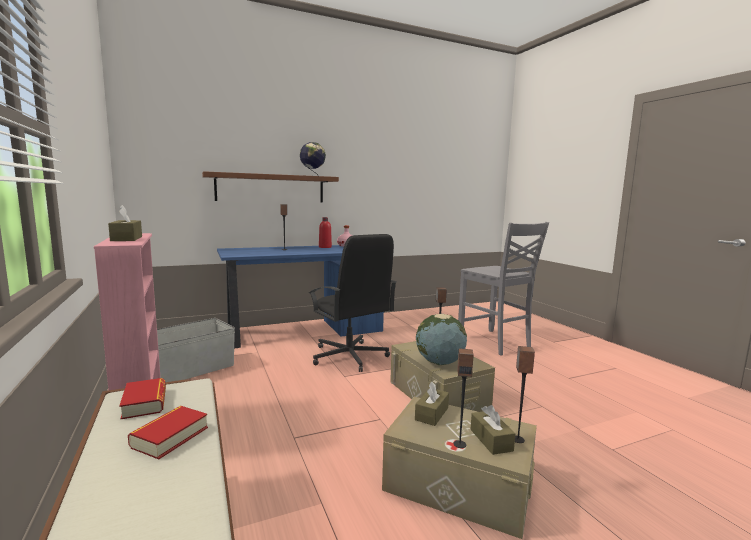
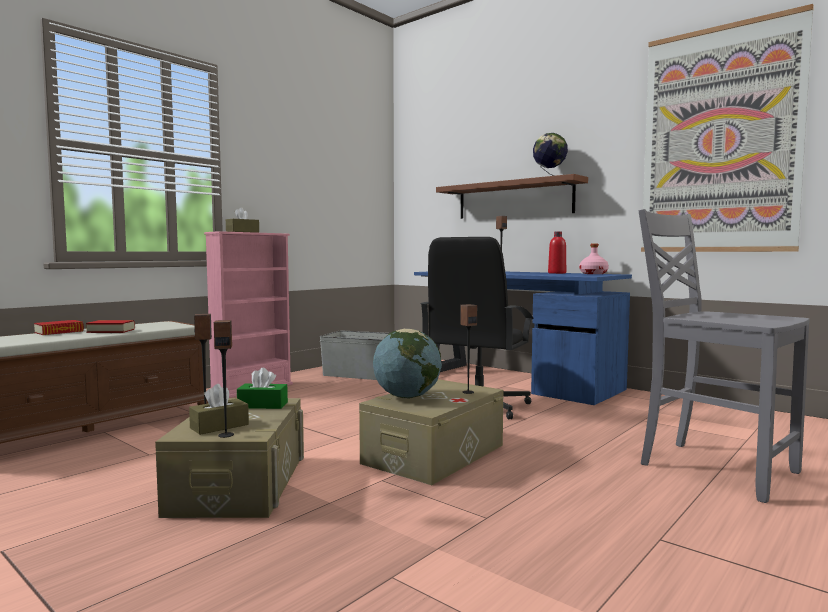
camera: 65 degrees right, 5 degrees down
(144, 403) = (154, 324): book -> book (59, 332)
(405, 166) = (719, 140): none -> picture
(431, 414) = (262, 405): brown tissue box -> green tissue box
(495, 343) = (714, 468): grey chair -> grey chair turned 105 degrees clockwise

